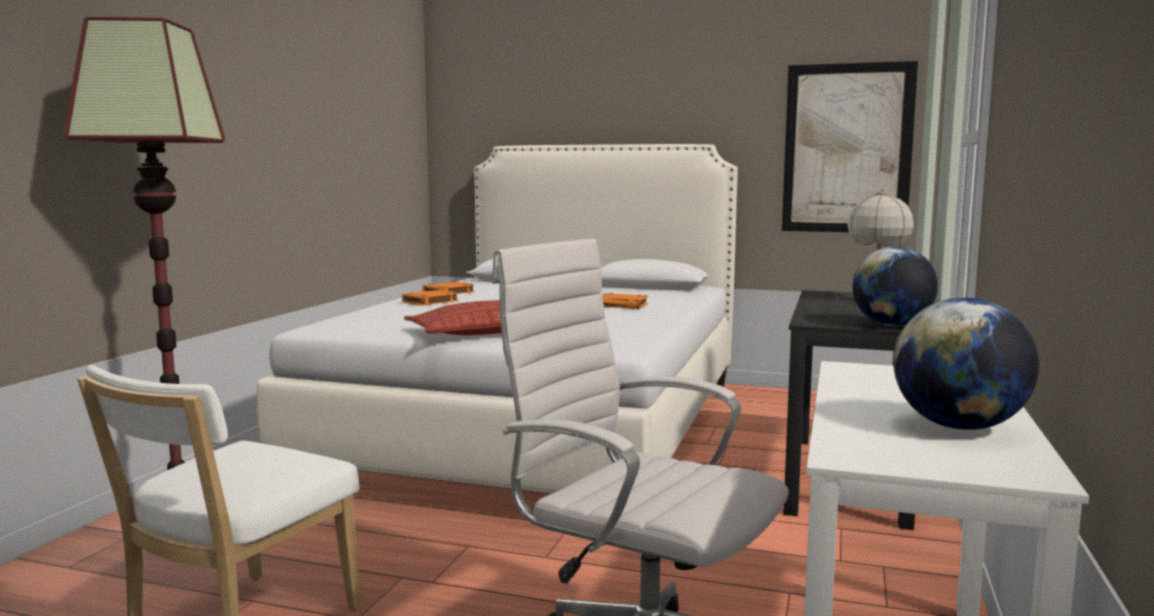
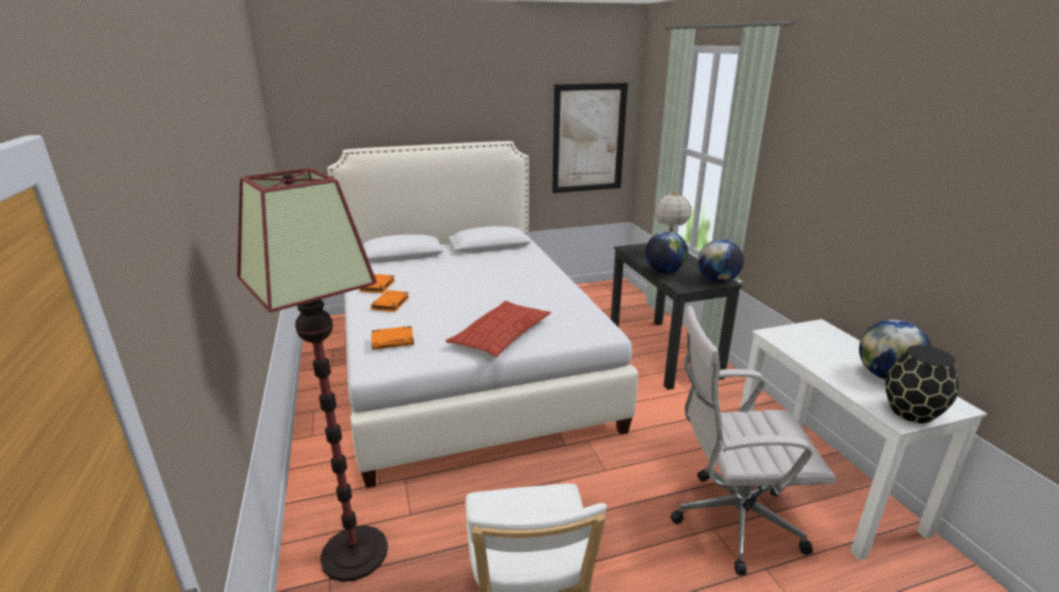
camera: 35 degrees left, 15 degrees up
(621, 305) = (518, 277): orange book -> orange book (393, 341)
(820, 310) = (664, 272): none -> globe
(894, 457) = (910, 412): none -> black vase

